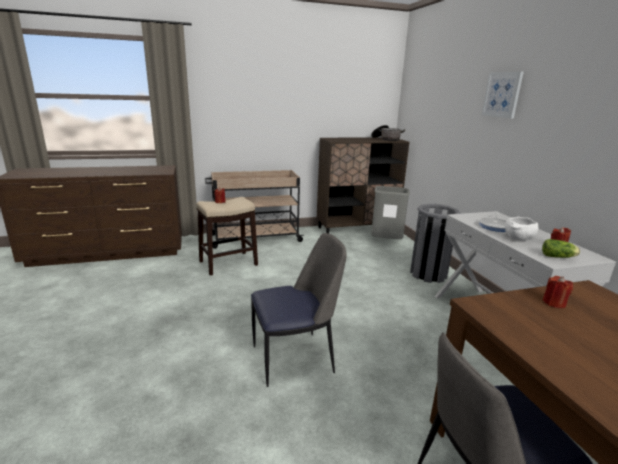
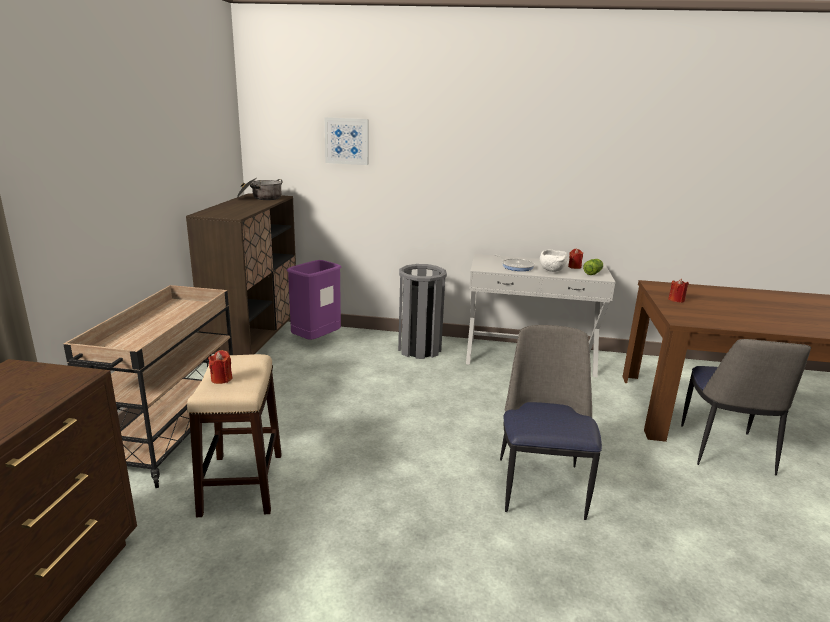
camera: 65 degrees left, 0 degrees up
(386, 241) = (316, 340): grey trash can -> purple trash can
(502, 94) = (453, 132): picture -> picture (347, 141)

